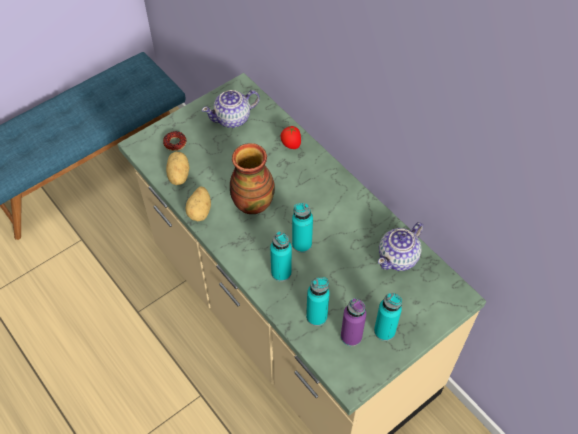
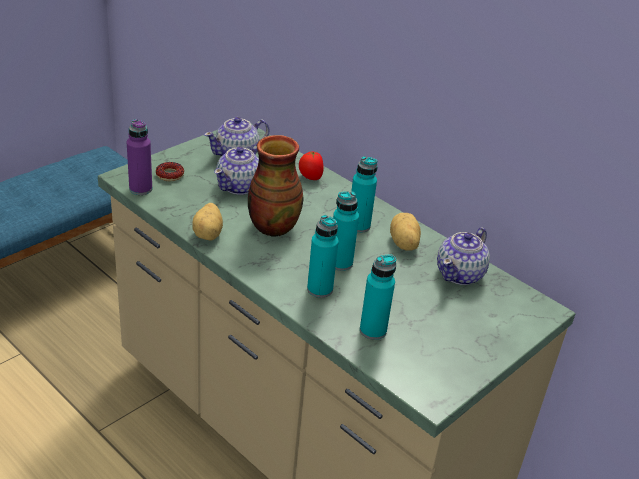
camera: 10 degrees left, 20 degrees down
(178, 175) = (176, 203): potato -> potato (403, 244)
(231, 156) = (239, 186): none -> teapot
(351, 336) = (421, 349): purple bottle -> purple bottle (140, 189)
(384, 331) = (461, 343): turquoise bottle -> turquoise bottle (358, 226)

